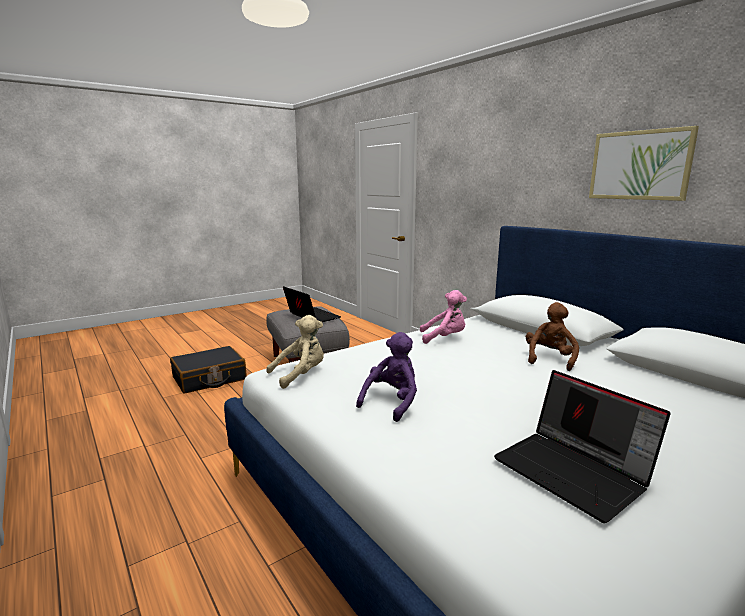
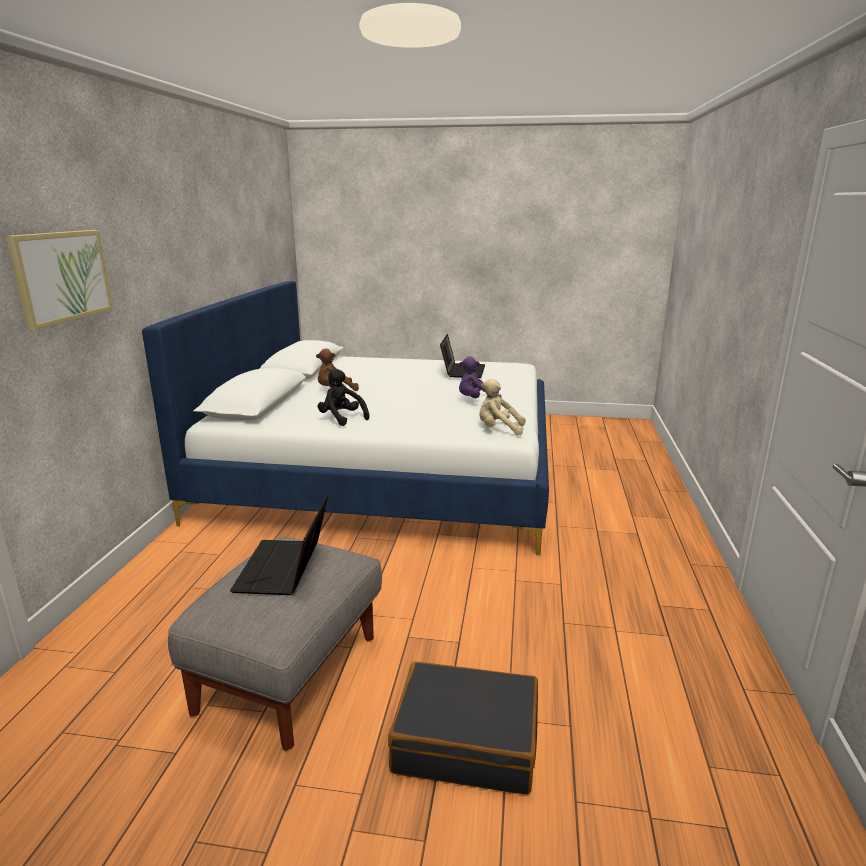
camera: 135 degrees left, 5 degrees up
(444, 338) = (341, 418): pink plush toy -> black plush toy
(639, 165) = (204, 239): picture -> picture (62, 276)

